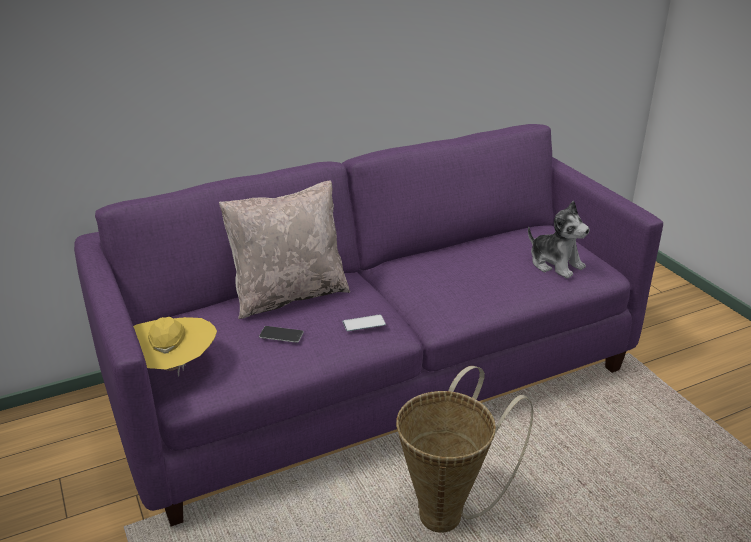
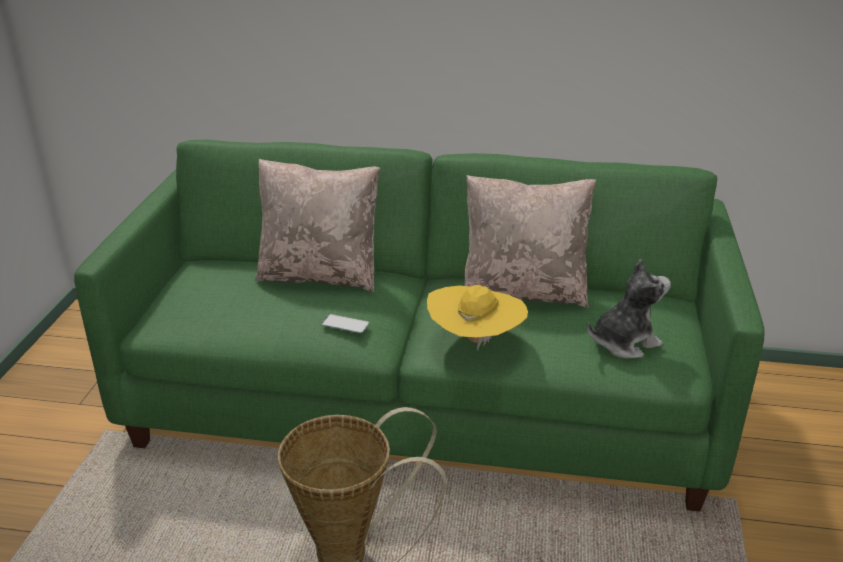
camera: 35 degrees right, 0 degrees up
(172, 369) = (164, 302): yellow hat -> yellow hat (475, 341)
(281, 334) = (267, 306): phone -> none
(376, 379) = (423, 403): purple sofa -> green sofa
(453, 254) = (523, 293): none -> beige pillow
(555, 264) = (624, 342): plush toy -> plush toy turned 105 degrees counterclockwise

